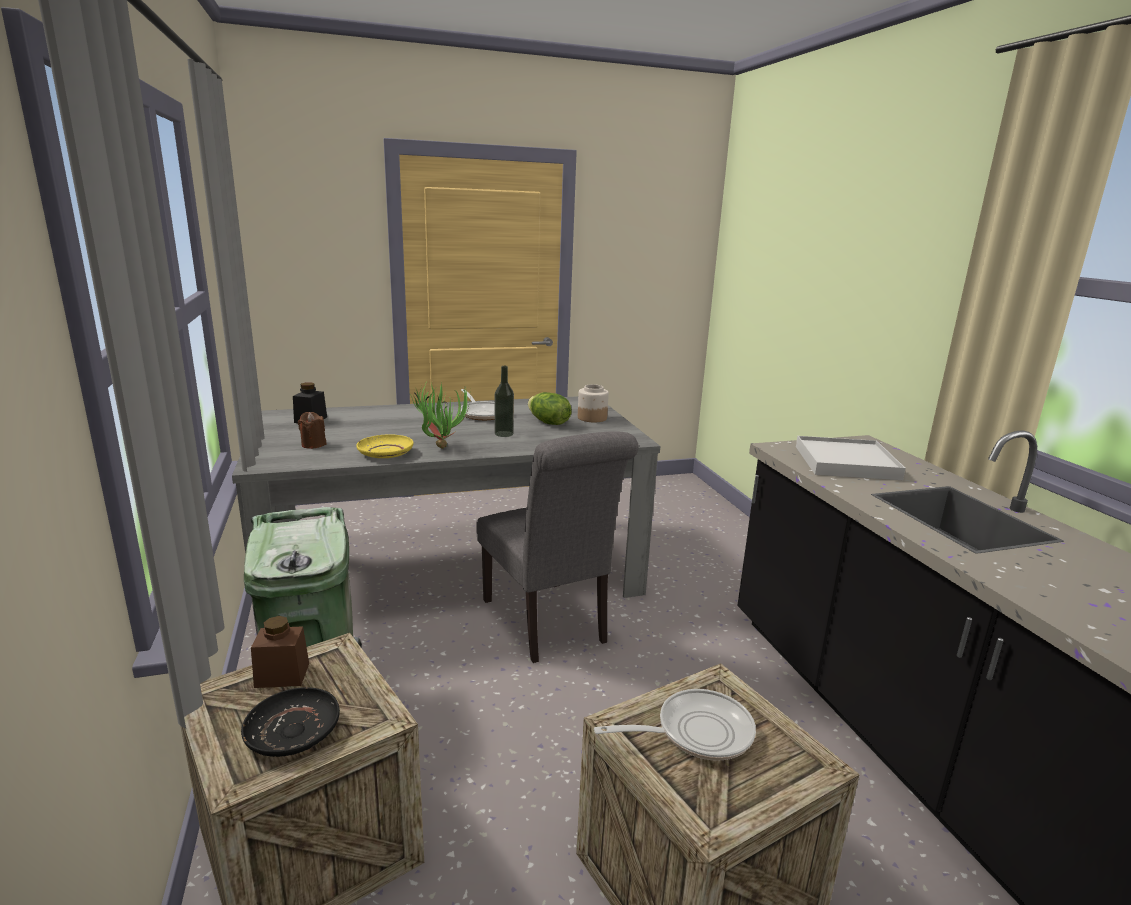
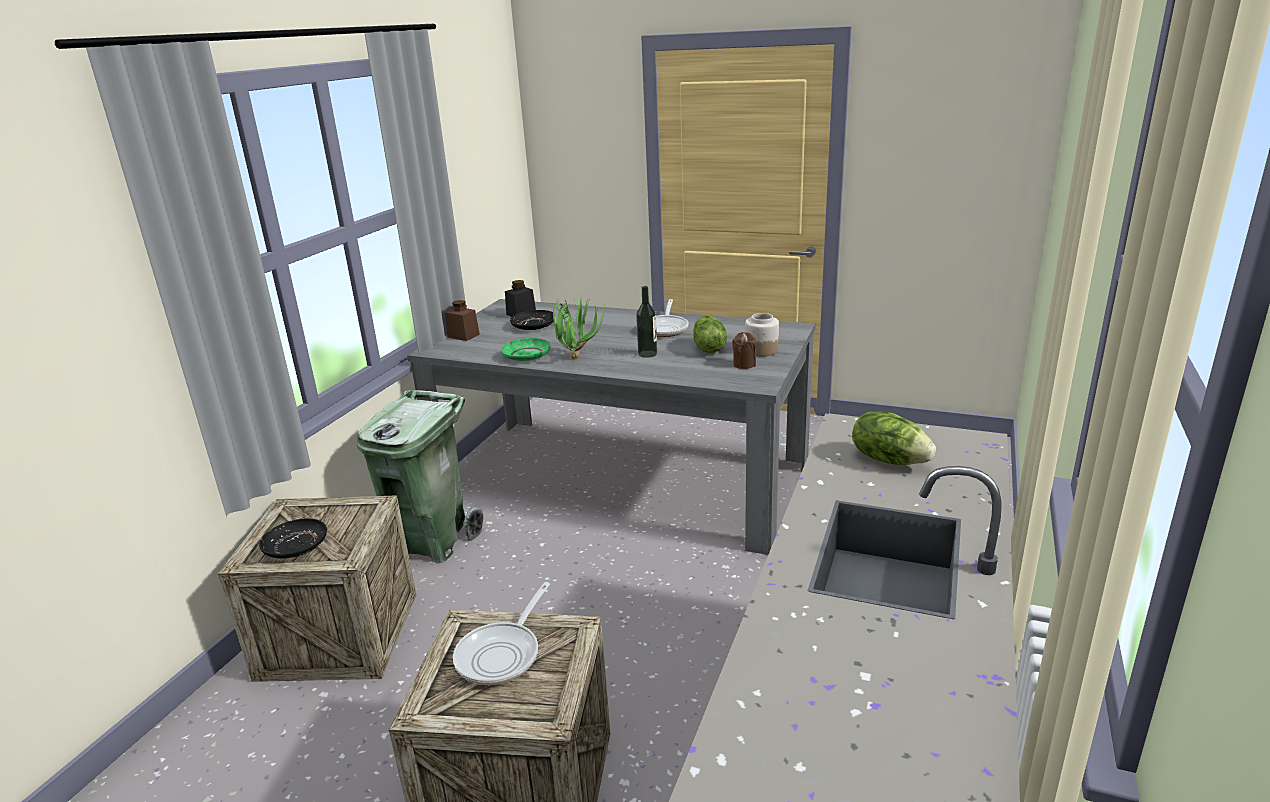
camera: 40 degrees right, 5 degrees up
(282, 675) = (330, 510): brown jar -> brown jar (463, 335)
(313, 444) = (490, 338): brown candle -> brown candle (744, 364)
(345, 428) = (534, 326): none -> black plate
(386, 453) = (526, 356): yellow plate -> green plate
(548, 624) = (647, 551): grey chair -> none
(696, 732) = (502, 654): frying pan -> frying pan turned 90 degrees clockwise
(845, 462) = (889, 459): white tray -> lettuce

